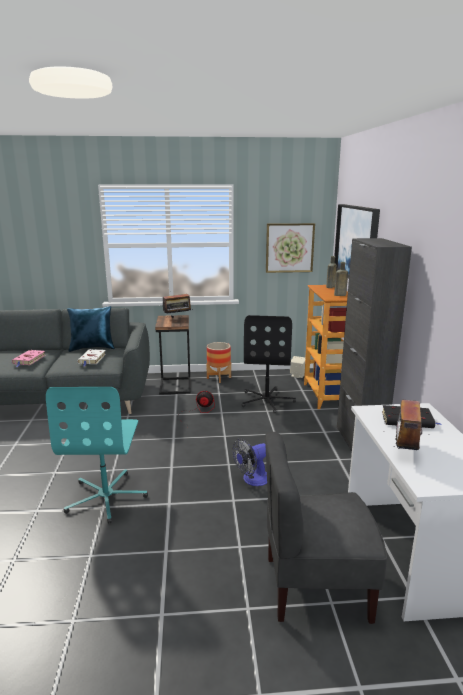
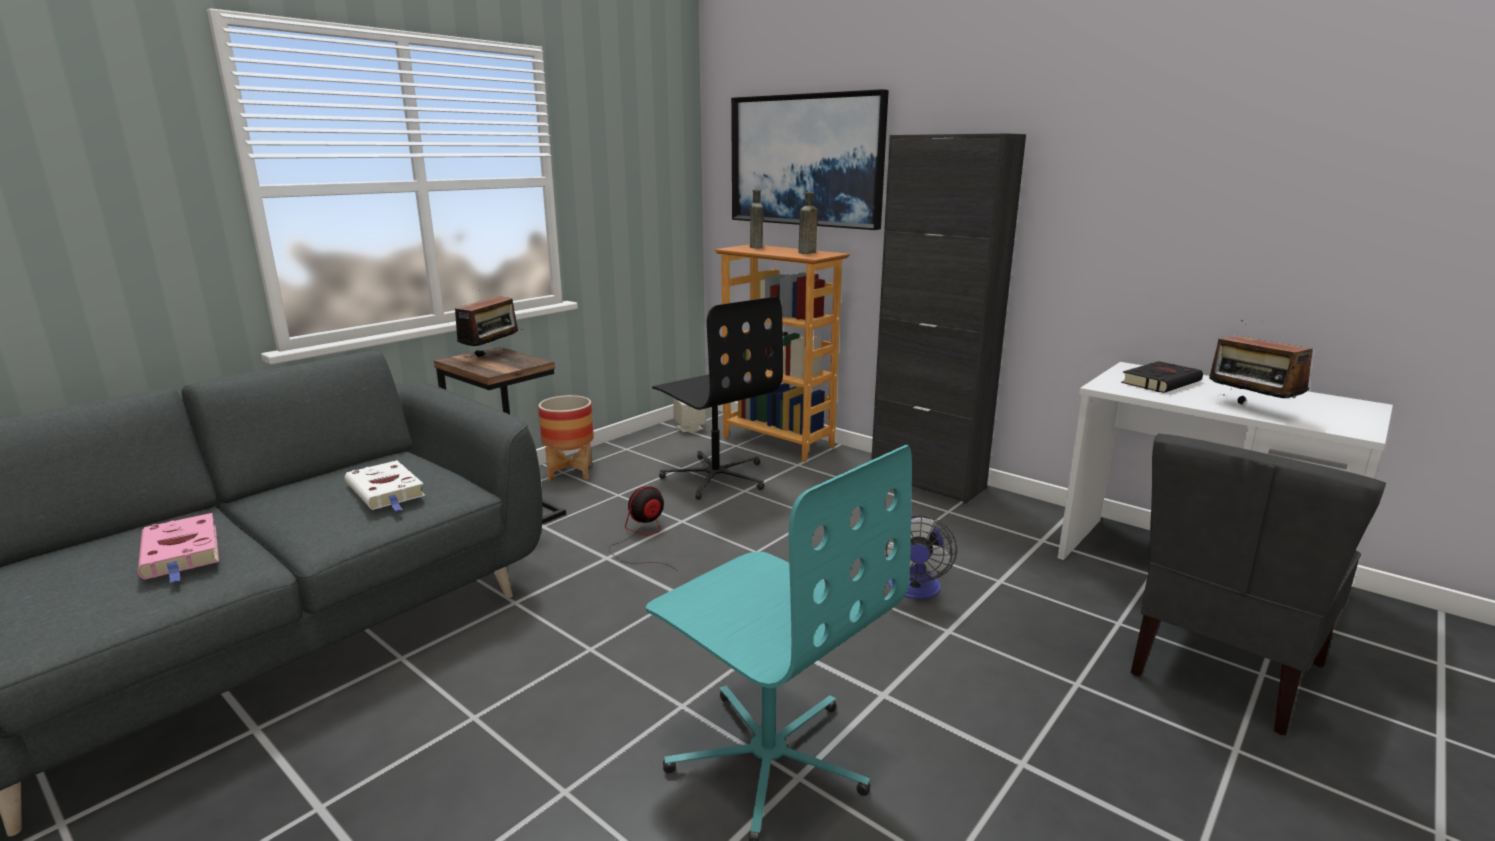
camera: 45 degrees left, 0 degrees up
(92, 348) = (323, 473): blue pillow -> none
(289, 248) = (643, 186): picture -> none

